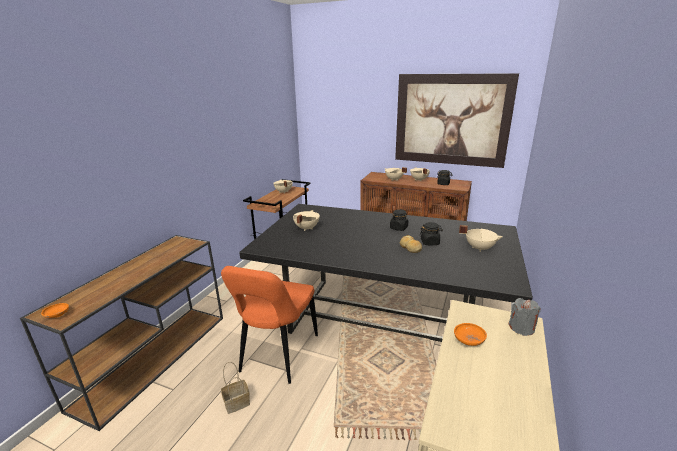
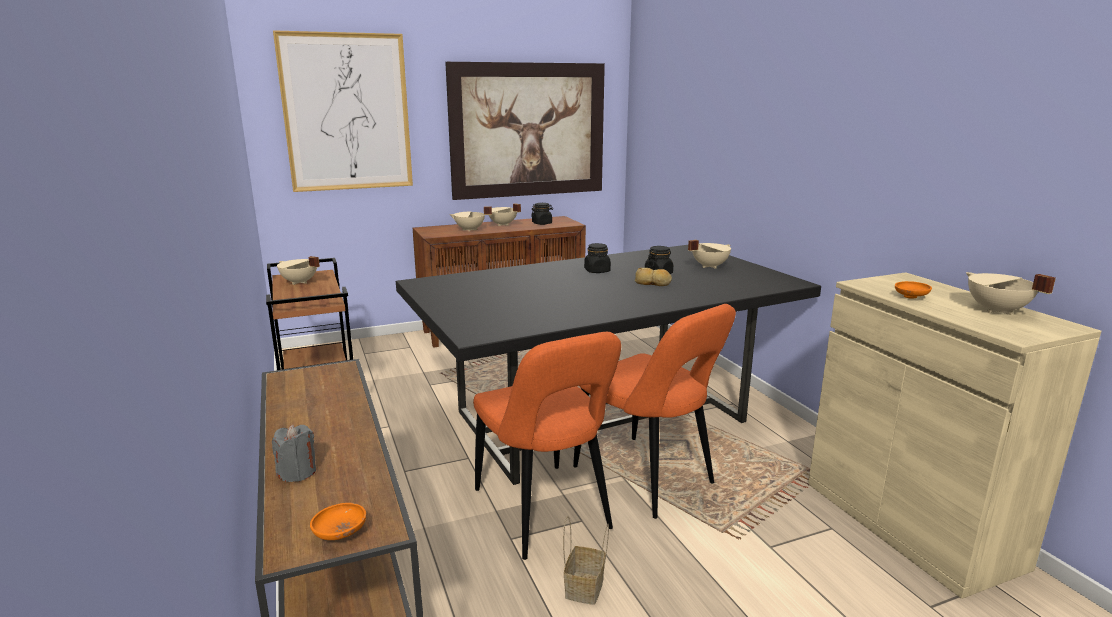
camera: 45 degrees left, 5 degrees down
(306, 228) = (486, 300): beige cooking pot -> beige cooking pot (996, 311)
(342, 103) = (347, 113): none -> picture
(348, 369) = (648, 478): none -> orange chair
(521, 328) = (913, 280): grey candle -> grey candle (297, 472)

